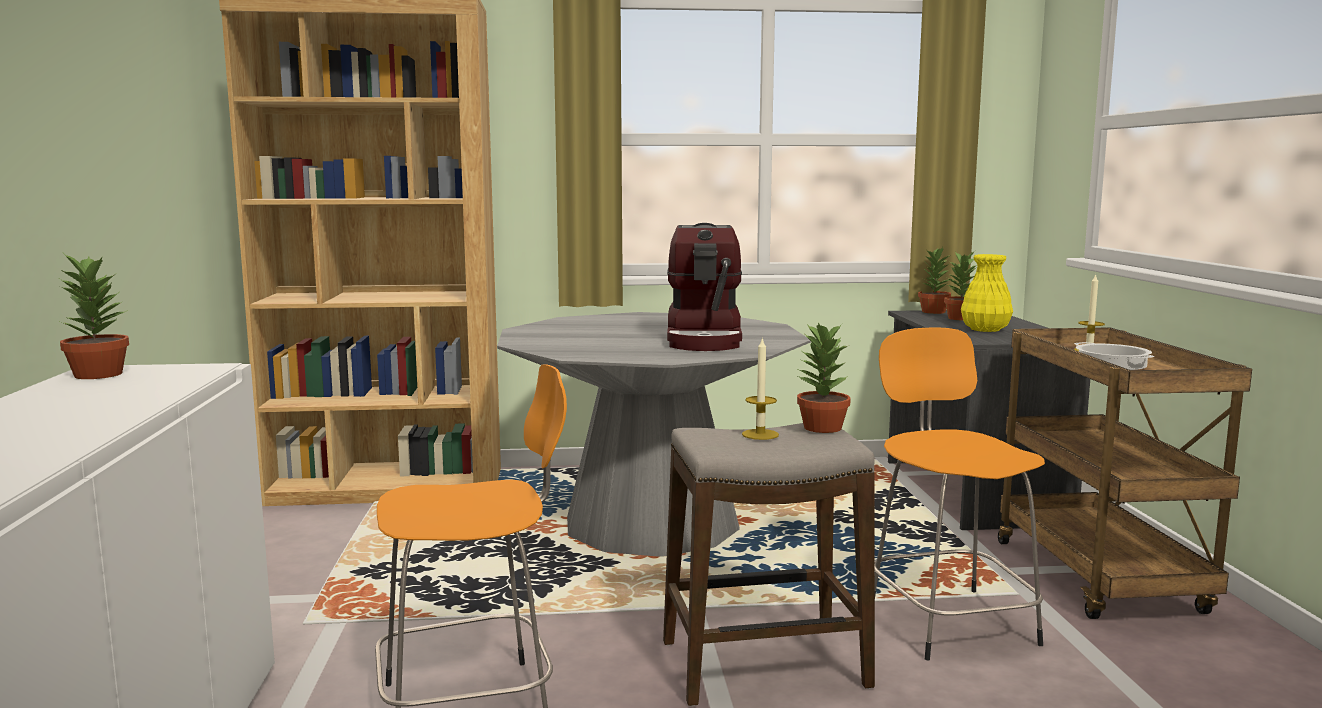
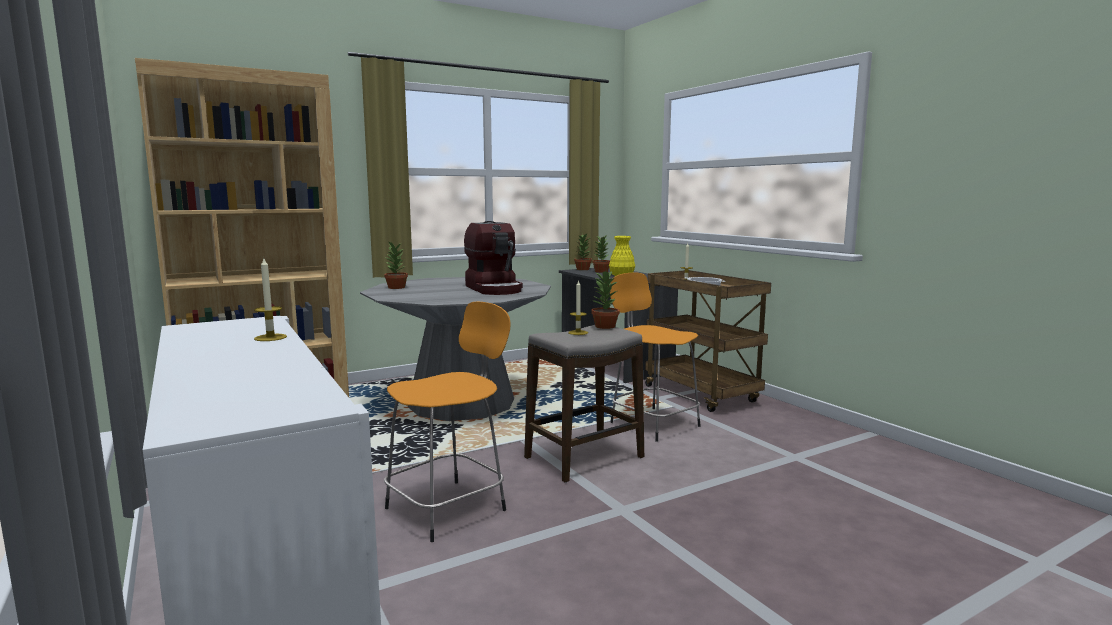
camera: 25 degrees left, 0 degrees up
(98, 374) = (194, 329): potted plant -> potted plant (396, 287)
(139, 400) = (270, 337): none -> candle

